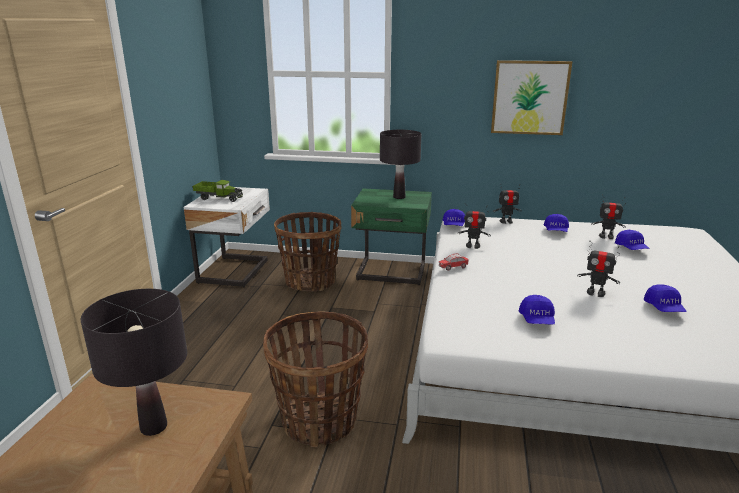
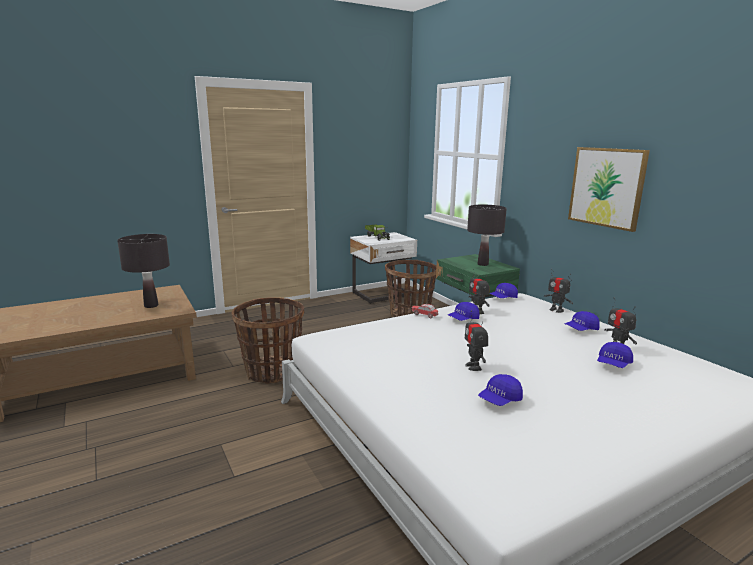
camera: 50 degrees right, 5 degrees down
(537, 320) = (386, 356): blue cap -> blue cap (463, 319)

